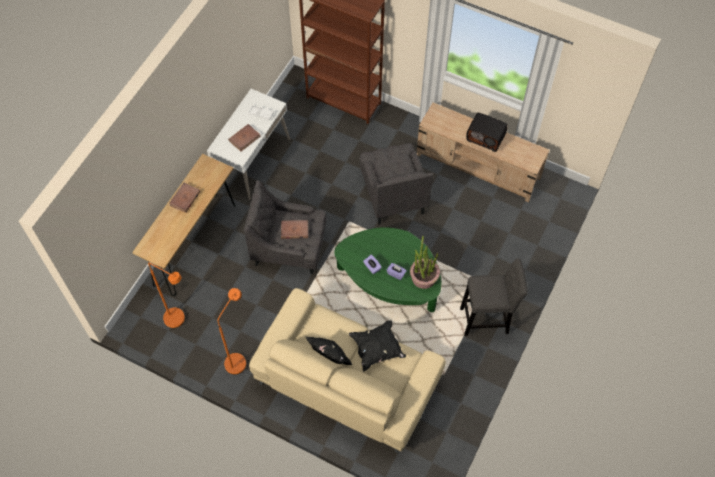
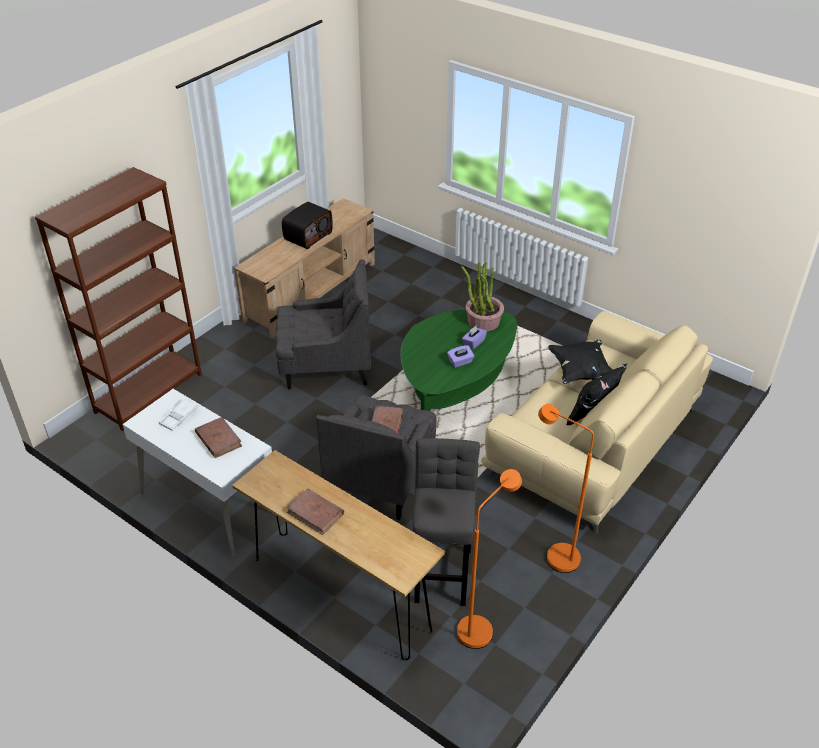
camera: 80 degrees left, 20 degrees down
(487, 320) = (522, 316): grey stool -> grey stool (442, 571)

